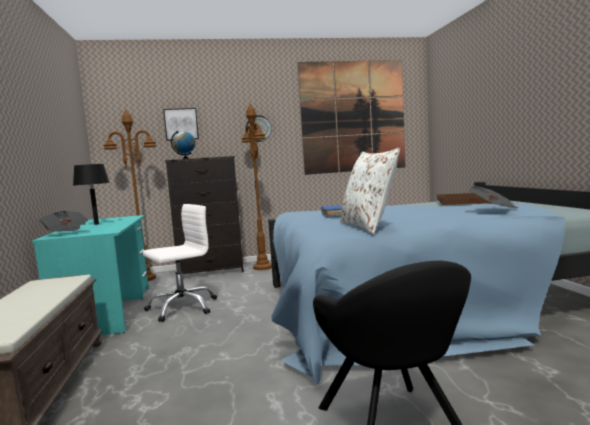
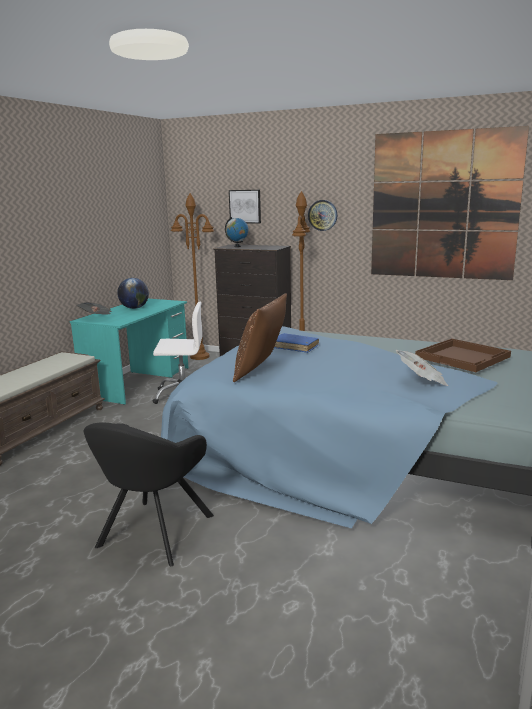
camera: 35 degrees right, 10 degrees up
(96, 224) = (134, 308): black table lamp -> globe
(368, 226) = (261, 371): white pillow -> brown pillow

